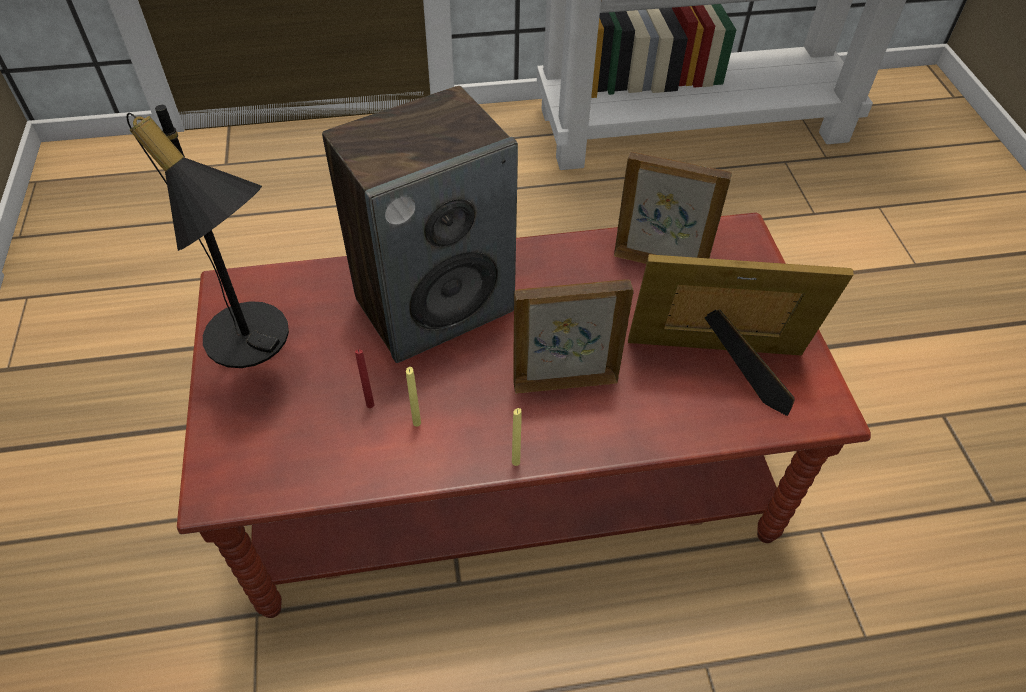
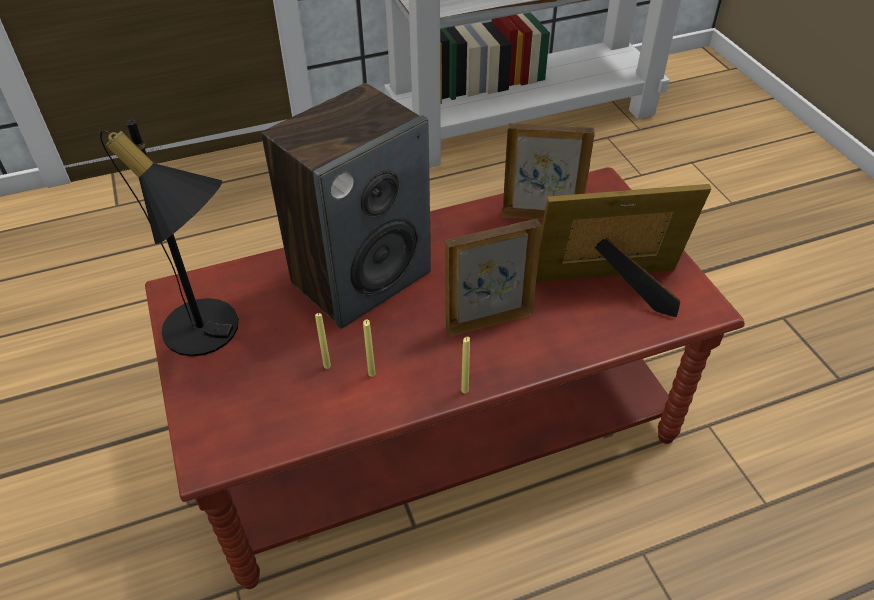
camera: 10 degrees left, 5 degrees down
(370, 405) = (327, 366): red candle -> yellow candle

